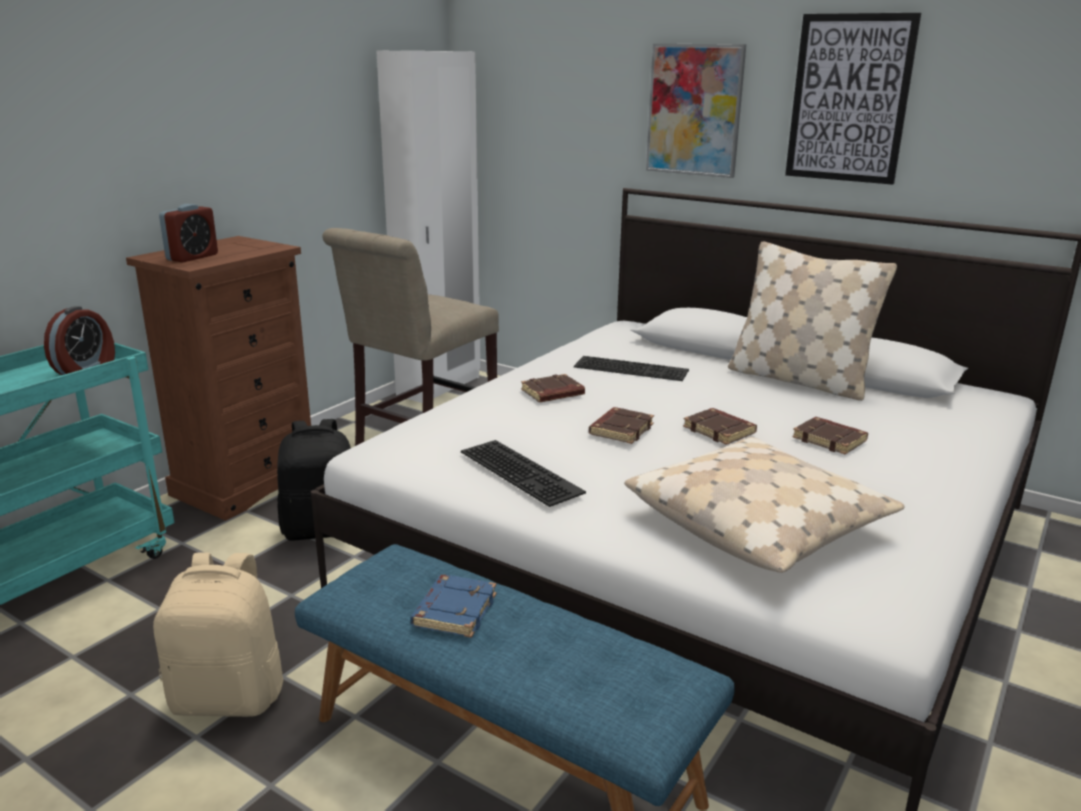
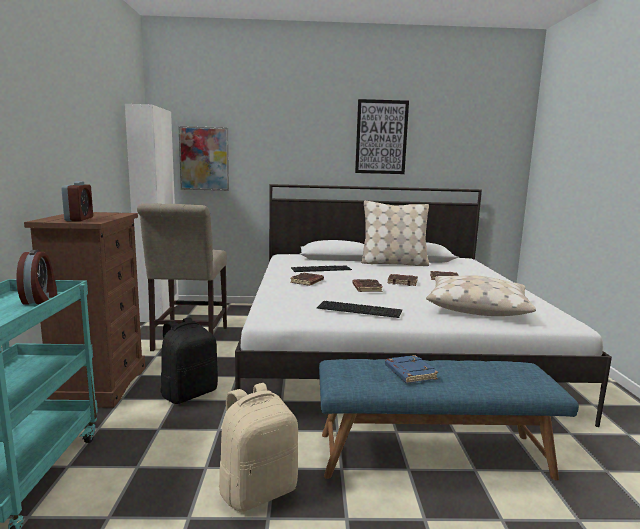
camera: 35 degrees left, 10 degrees down
(694, 110) = (305, 143): picture -> picture (204, 158)

